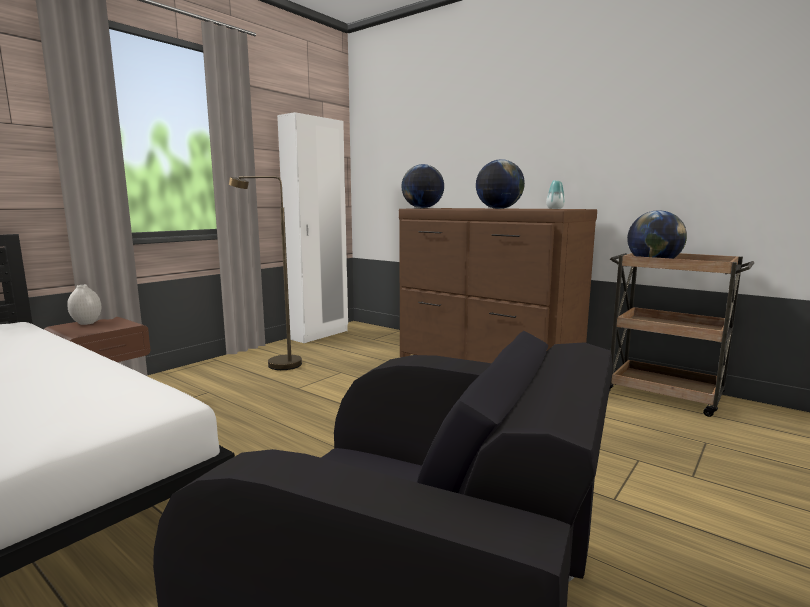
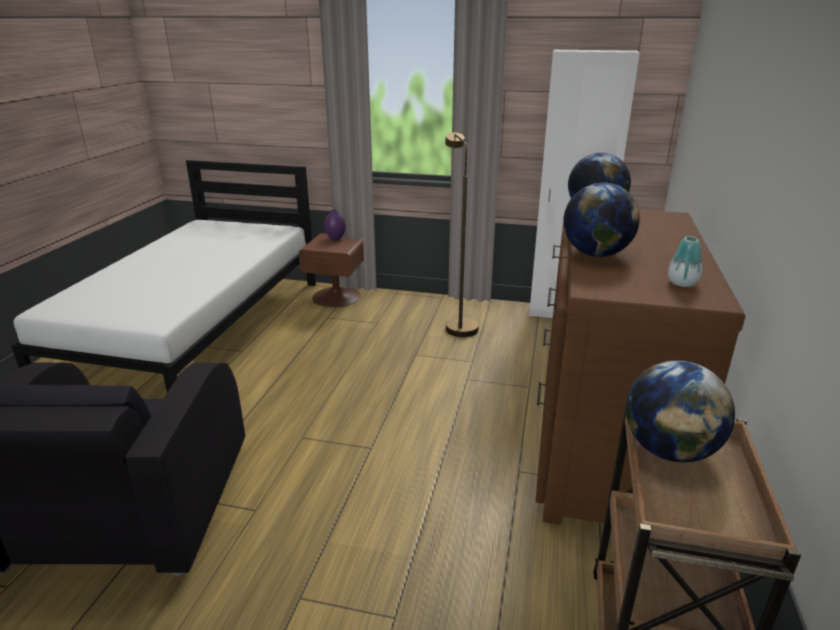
camera: 65 degrees right, 15 degrees up
(87, 323) = (336, 238): white vase -> purple vase

